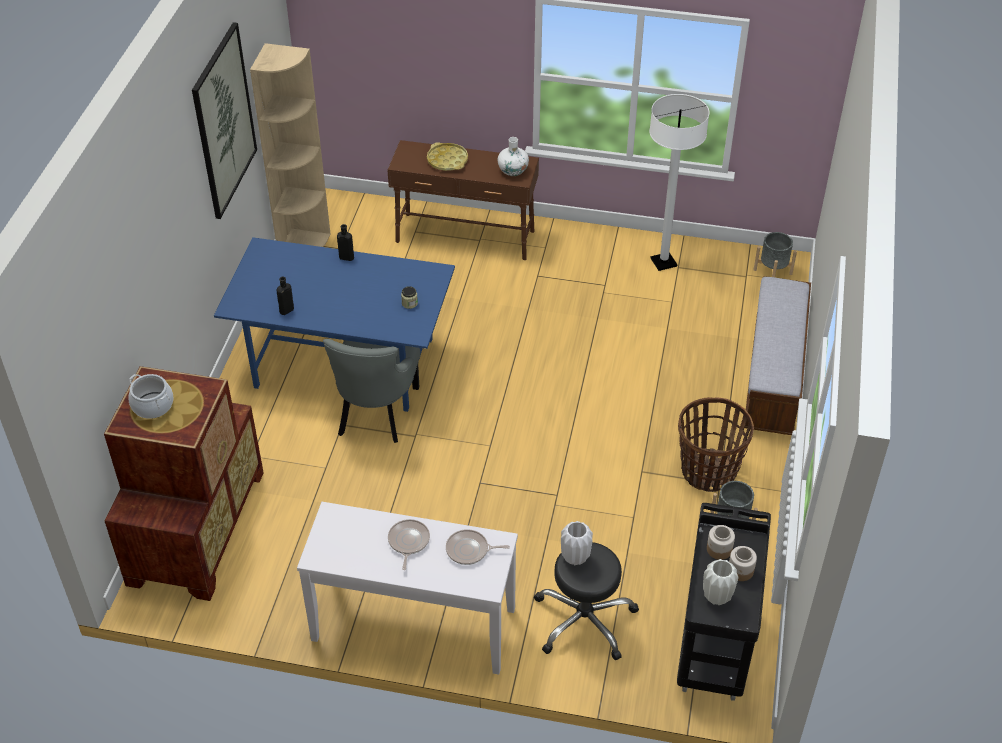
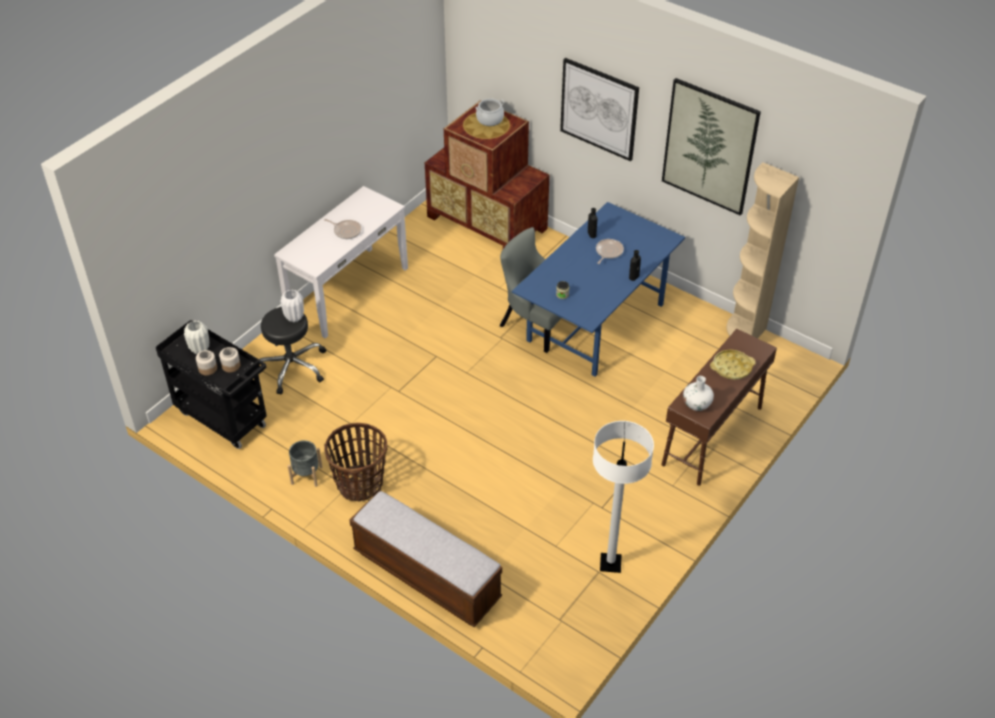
camera: 115 degrees right, 0 degrees up
(167, 235) = (599, 109): none -> picture
(469, 550) = (320, 253): frying pan -> frying pan (608, 252)
(773, 271) = (554, 645): grey planter -> none

